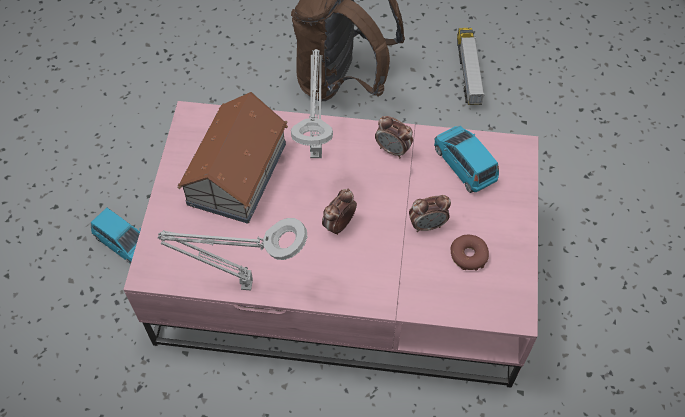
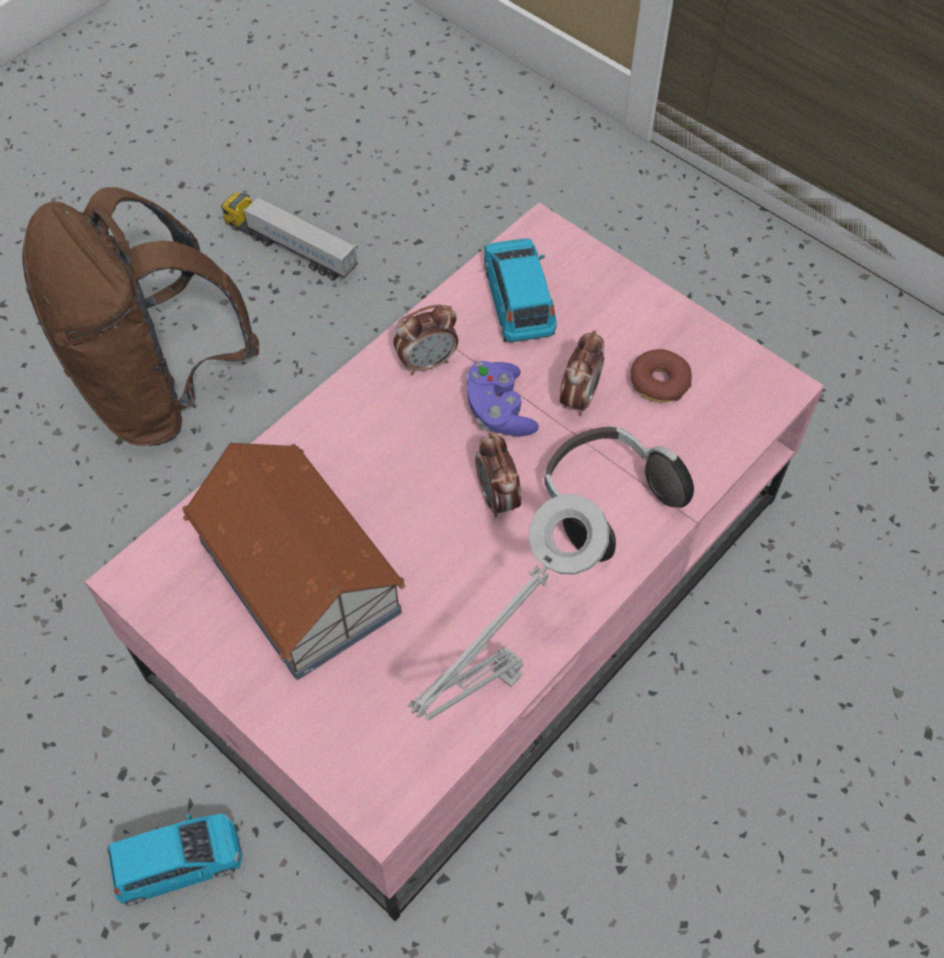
camera: 55 degrees left, 0 degrees up
(316, 152) = (350, 453): grey table lamp -> none
(375, 272) = (606, 501): none -> headphones
(390, 196) = (499, 410): none -> purple game controller
(464, 164) = (518, 301): blue toy car -> blue toy car turned 75 degrees clockwise

